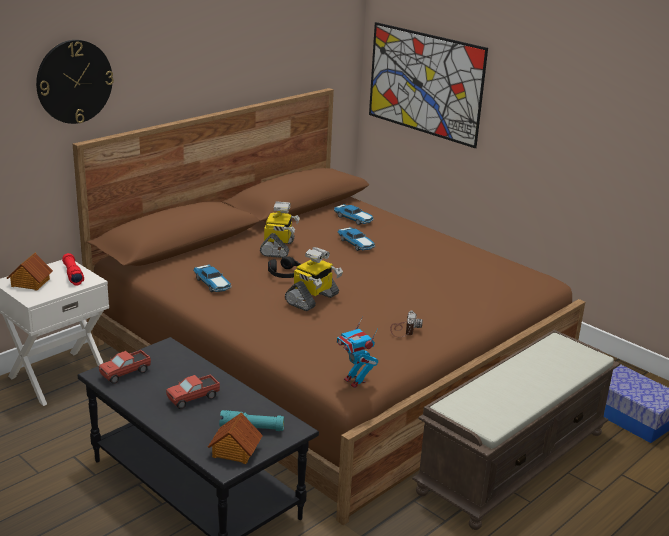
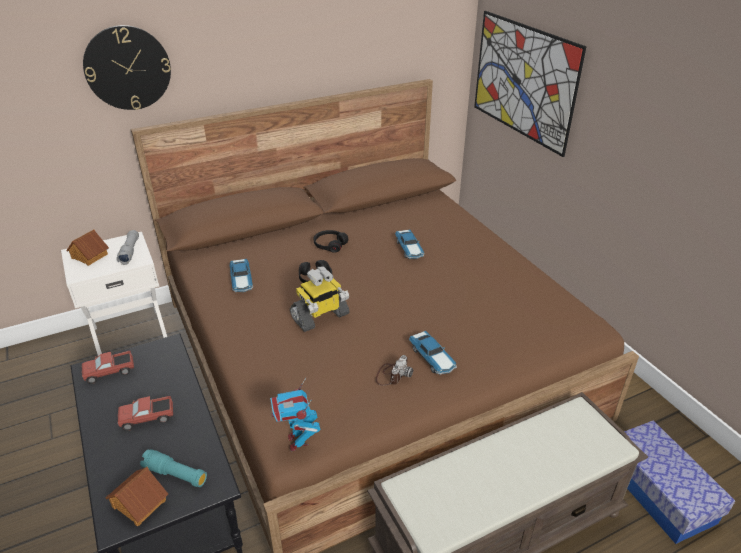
camera: 20 degrees right, 10 degrees up
(73, 275) = (130, 252): red flashlight -> grey flashlight
(278, 248) = (330, 245): toy robot -> black headphones
(354, 219) = (425, 217): toy car -> toy car (432, 358)

